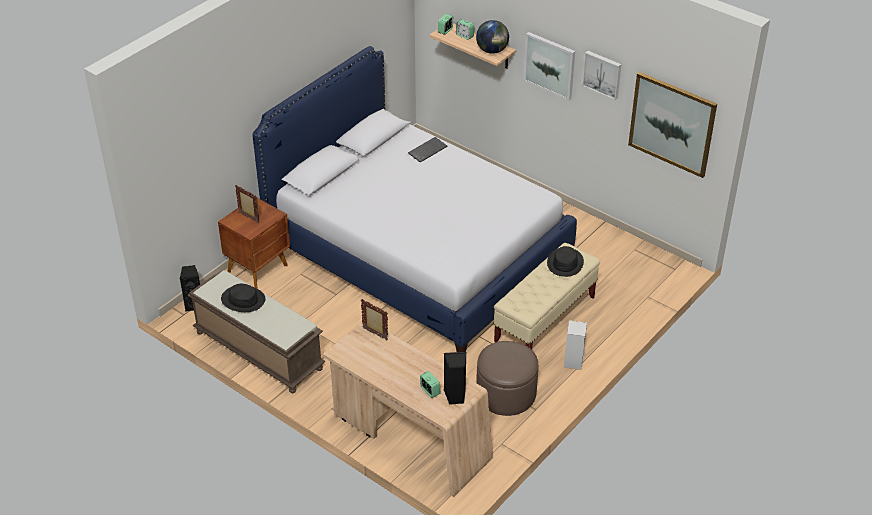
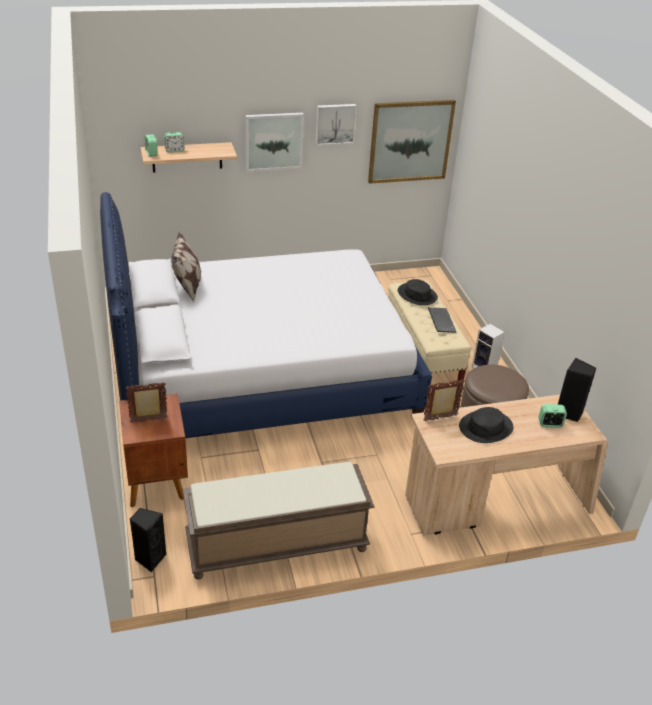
camera: 55 degrees left, 5 degrees down
(243, 299) = (256, 492): black hat -> black hat (485, 427)
(392, 150) = (187, 288): none -> pillow
(427, 150) = (214, 272): keyboard -> keyboard (440, 320)
(492, 51) = (216, 150): globe -> none

